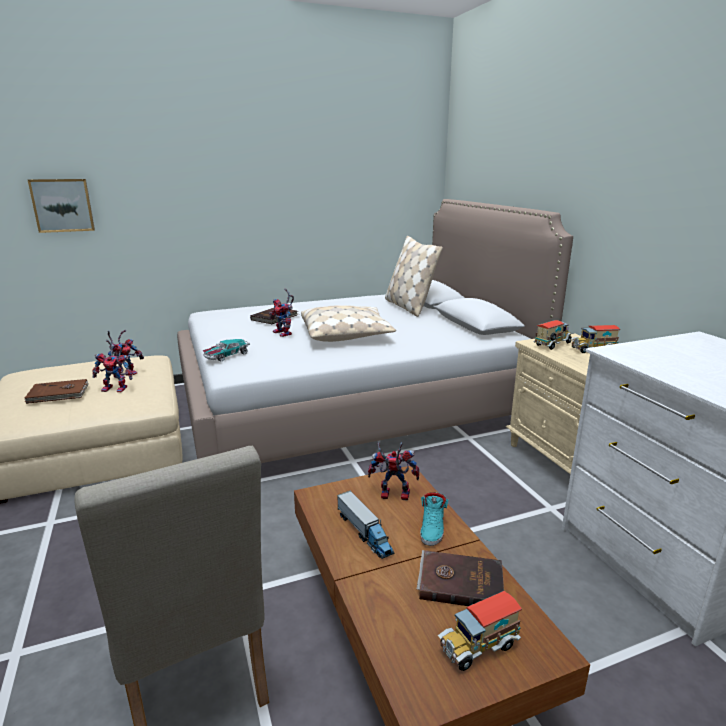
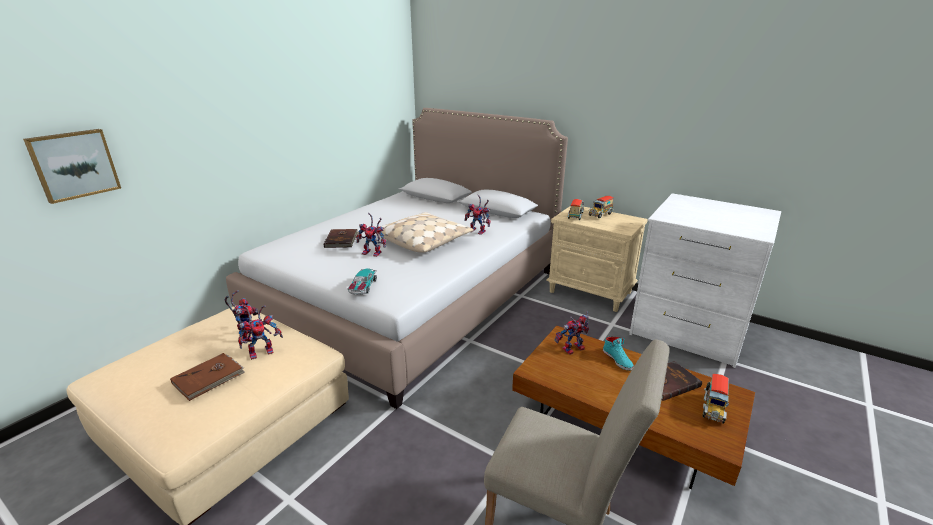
camera: 35 degrees left, 5 degrees up
(364, 533) = (590, 379): toy truck -> none
(409, 307) = (429, 205): beige pillow -> none
(417, 338) = (479, 231): none -> toy robot

